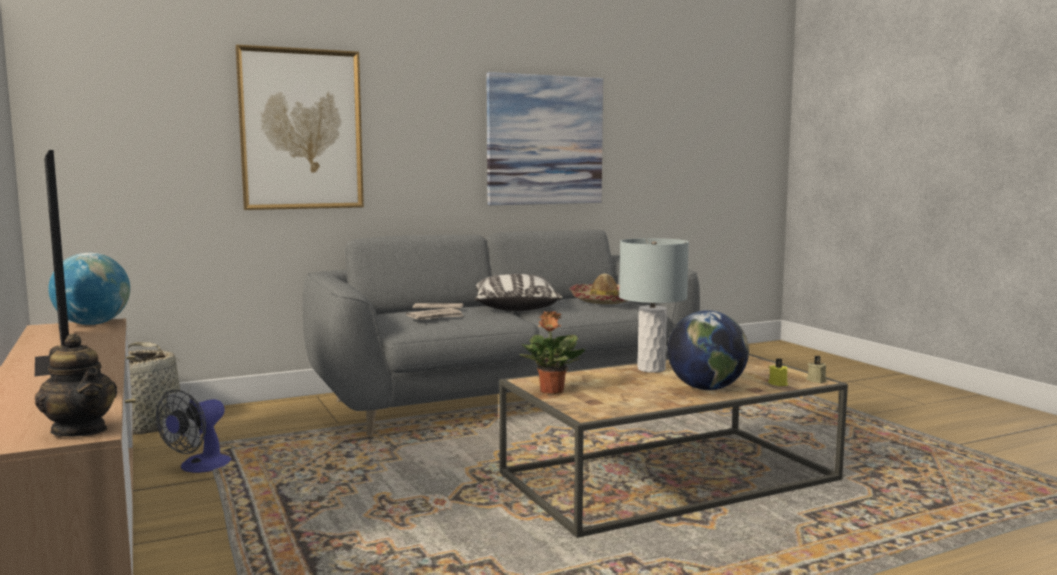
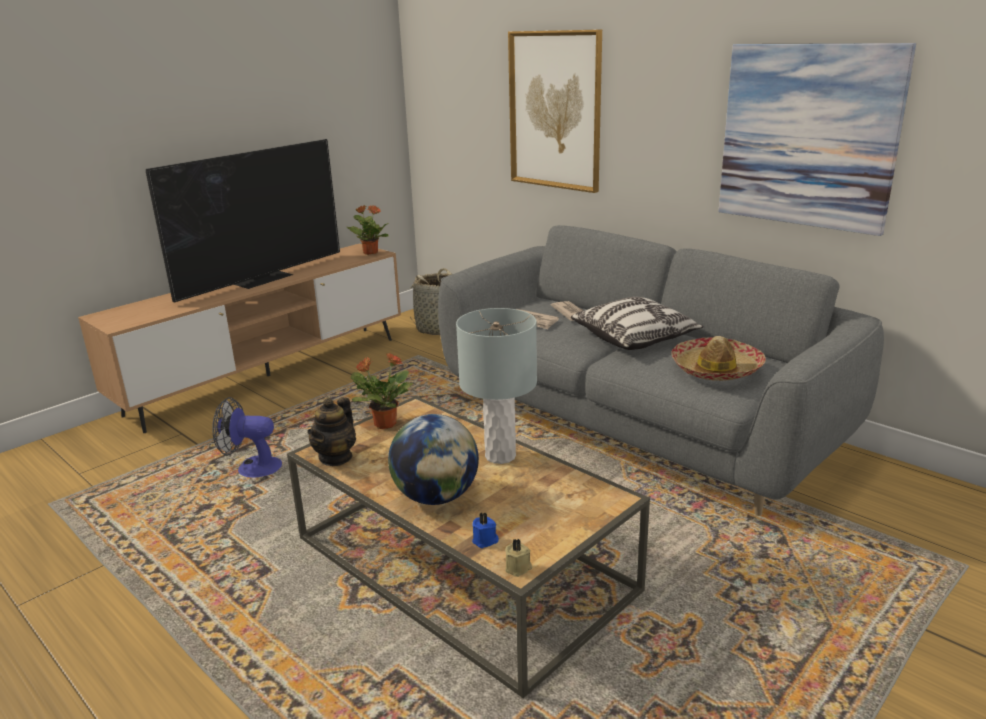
camera: 70 degrees right, 15 degrees up
(80, 430) = (121, 323): teapot -> teapot (336, 457)
(93, 324) = (370, 252): globe -> potted plant
(198, 467) = (377, 368): fan -> fan (252, 467)
(778, 383) = (485, 541): yellow candle -> blue candle

